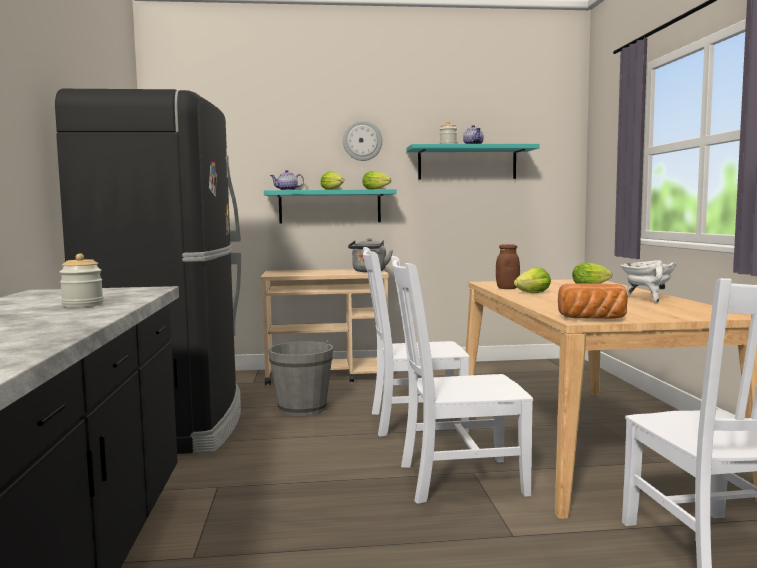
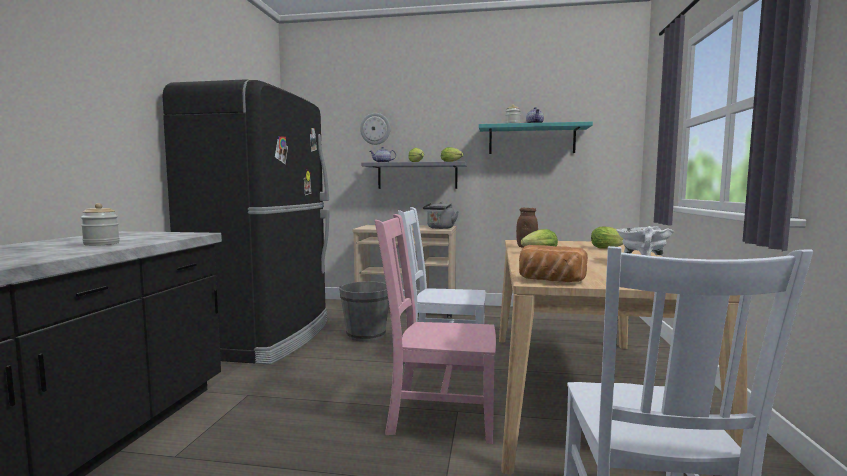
camera: 15 degrees right, 0 degrees up
(330, 207) = (417, 176): turquoise shelf -> grey shelf
(362, 140) = (444, 123): wall clock -> wall clock (375, 128)
(457, 479) = (437, 416): white chair -> pink chair

